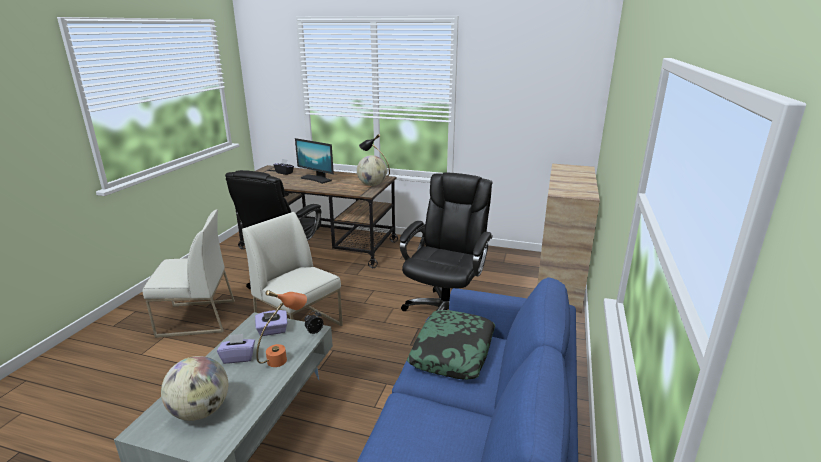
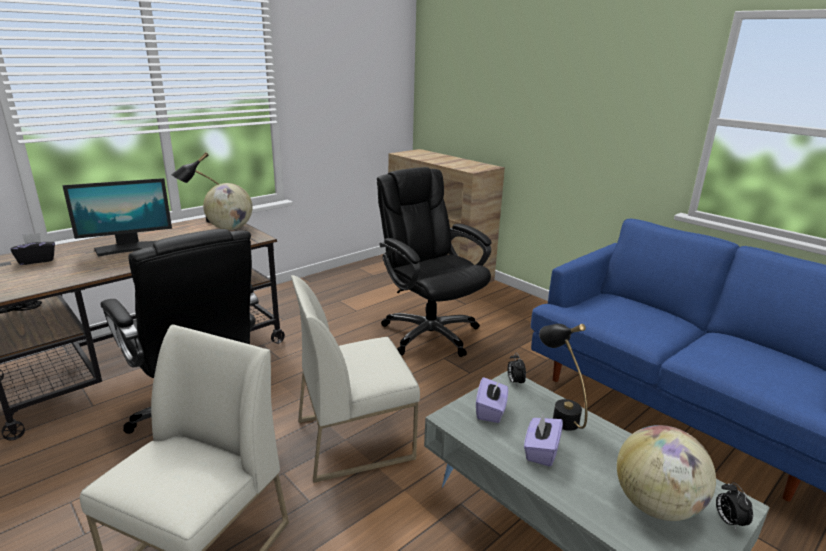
camera: 60 degrees left, 0 degrees up
(194, 446) = (728, 521): none -> alarm clock
(285, 356) = (558, 414): orange table lamp -> black table lamp
(453, 352) = (619, 316): pillow -> none

